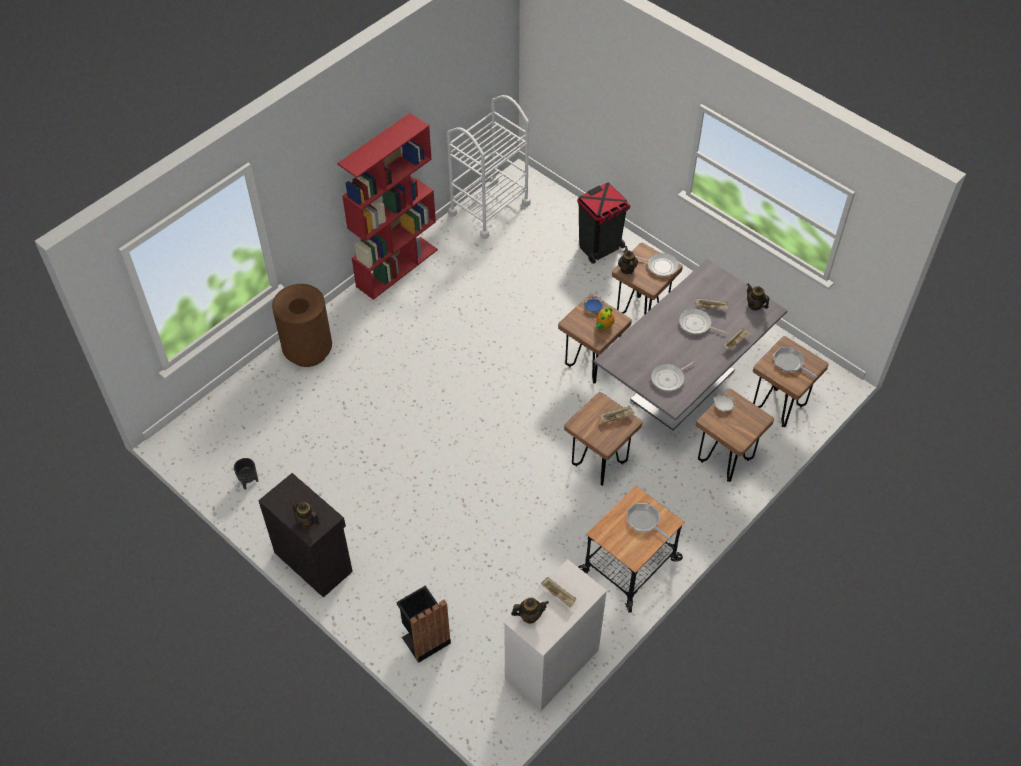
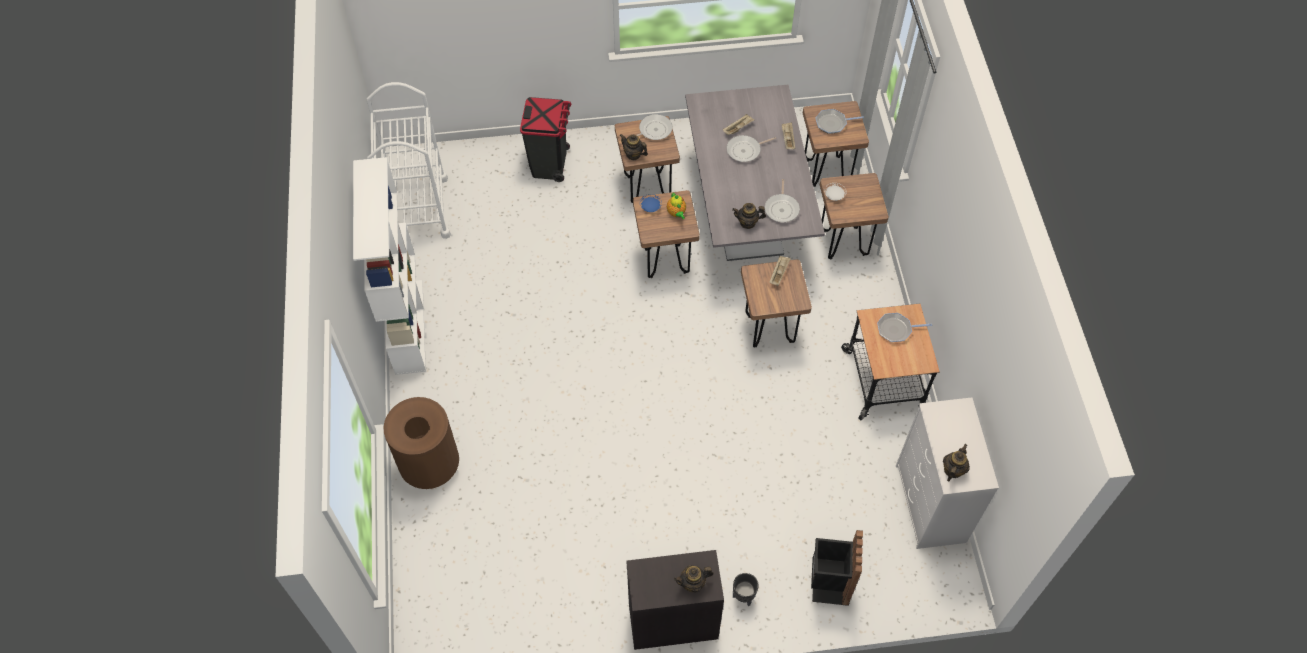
camera: 50 degrees left, 5 degrees up
(249, 481) = (533, 619): black planter -> black planter (743, 596)
(397, 267) = (408, 326): red bookcase -> white bookcase
(559, 595) = (950, 434): beige tray -> none
(755, 305) = (763, 100): teapot -> teapot (747, 223)

